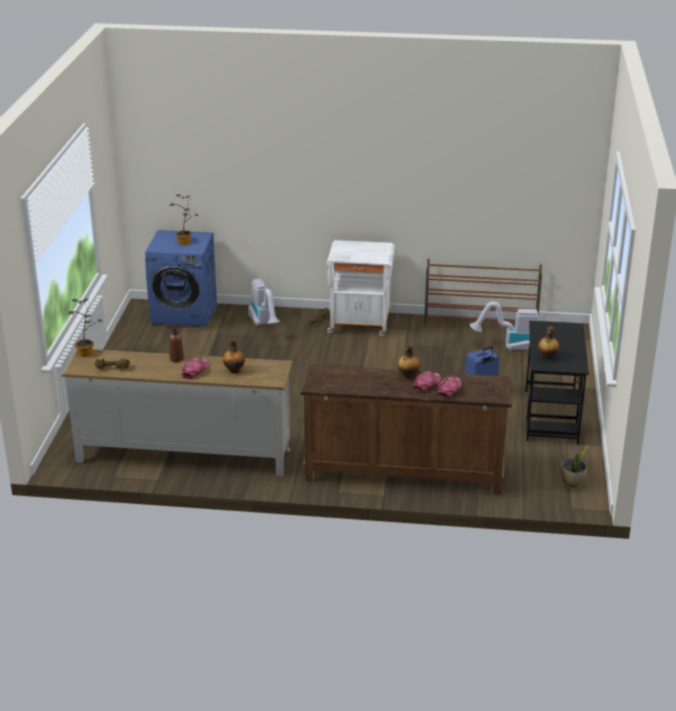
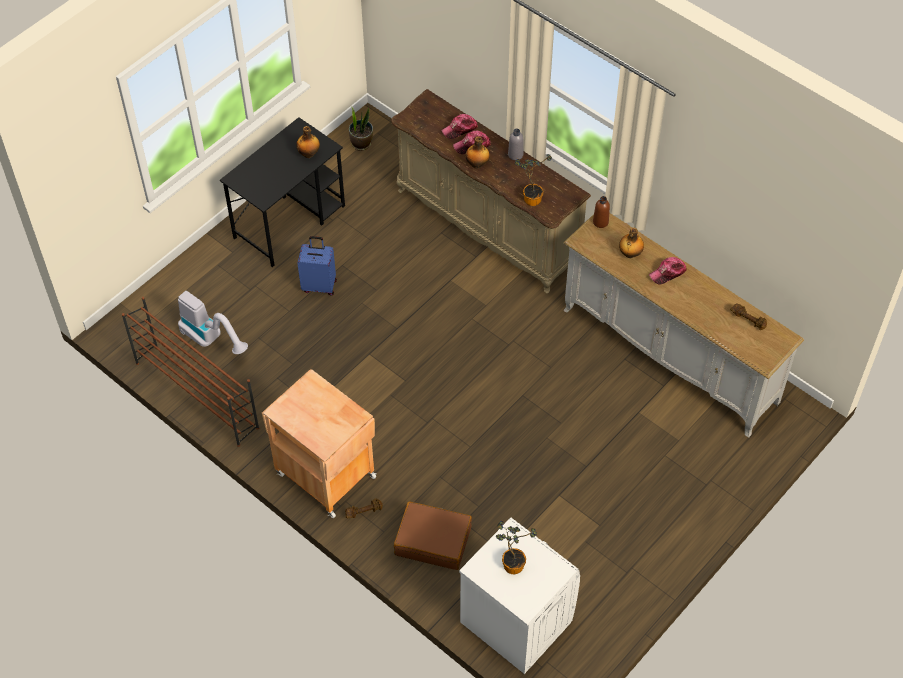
camera: 145 degrees left, 25 degrees up
(87, 353) = (762, 359): potted plant -> potted plant (530, 197)
(176, 359) = (675, 301): brown bottle -> brown bottle (600, 222)
(184, 315) = (516, 621): blue washing machine -> white washing machine
(264, 324) = (433, 540): vacuum cleaner -> brown suitcase
(360, 324) = (324, 474): white cart -> brown cart
(386, 391) = (515, 155): none -> grey bottle

